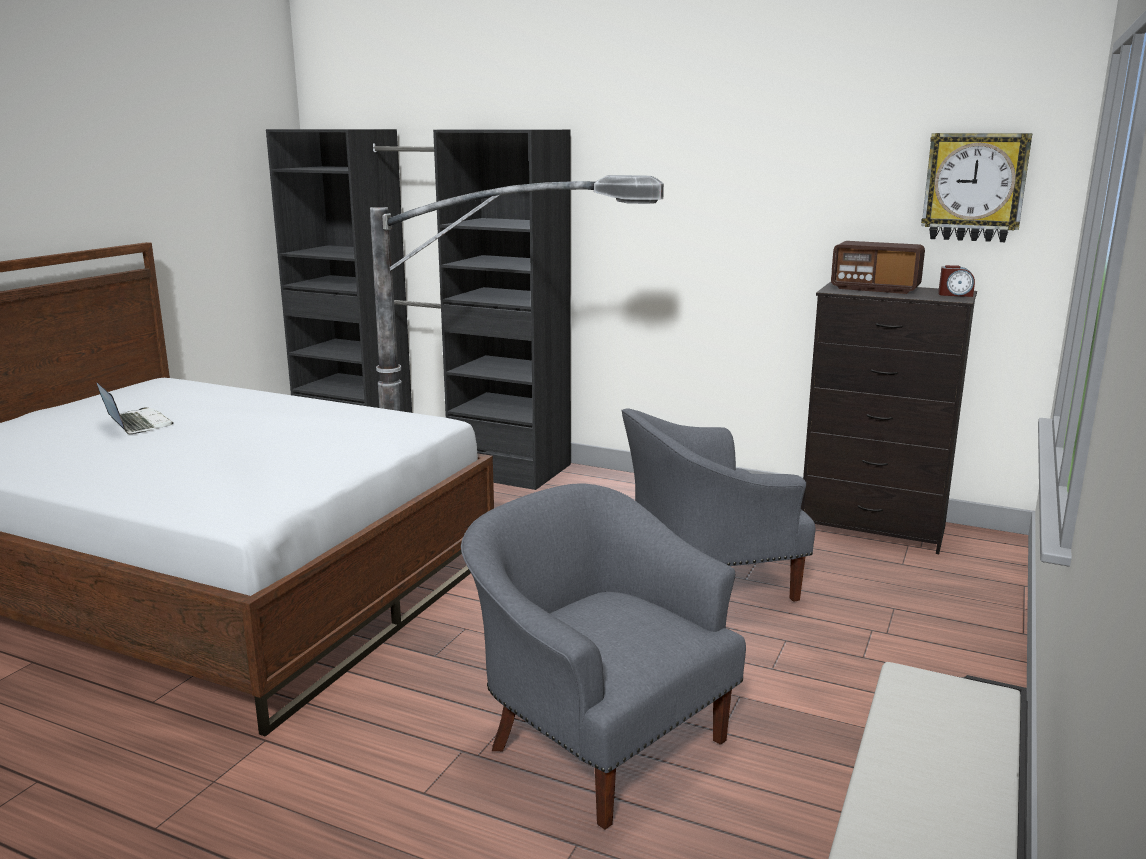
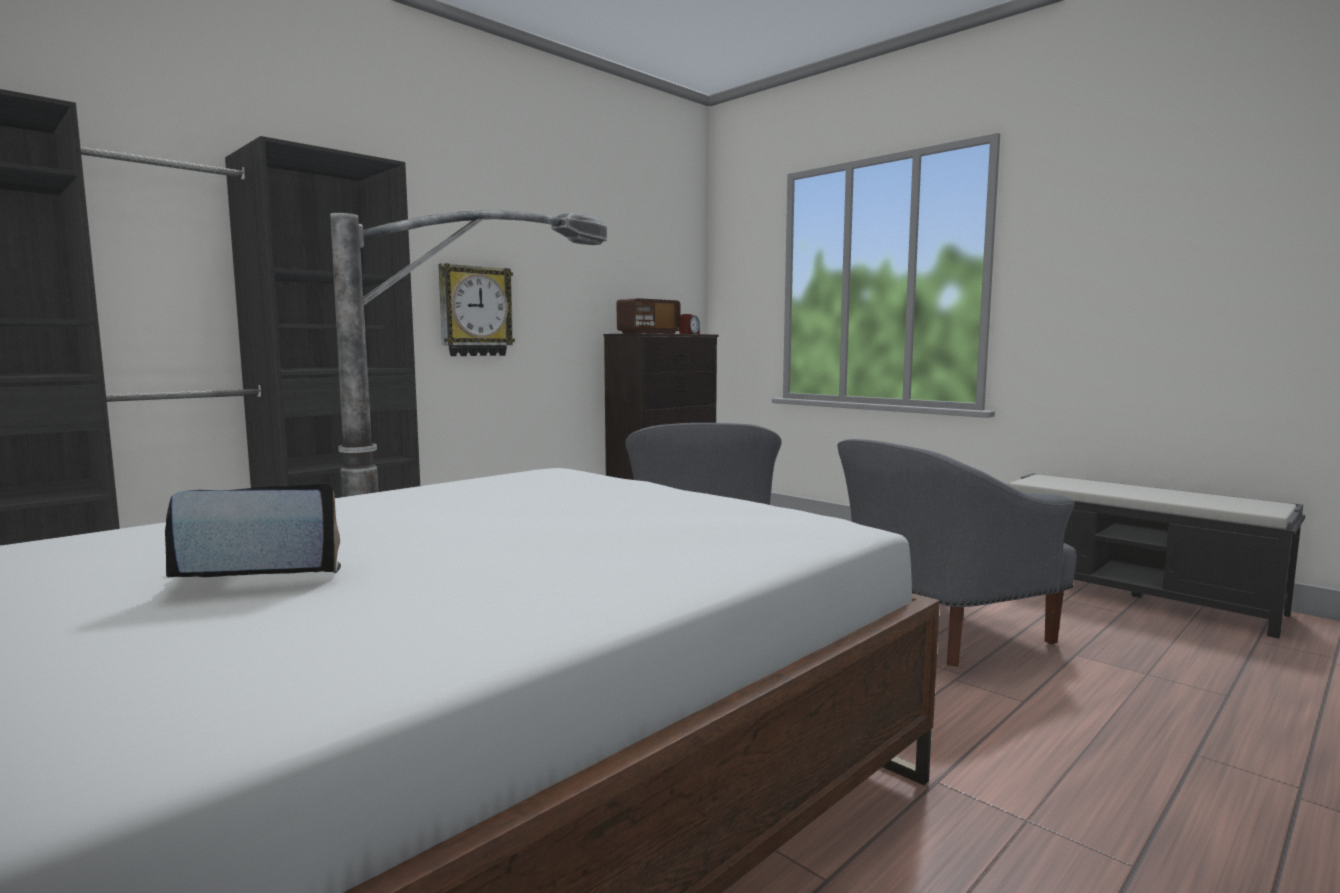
camera: 70 degrees left, 10 degrees down
(974, 187) = (663, 265): wall clock -> wall clock (475, 311)

